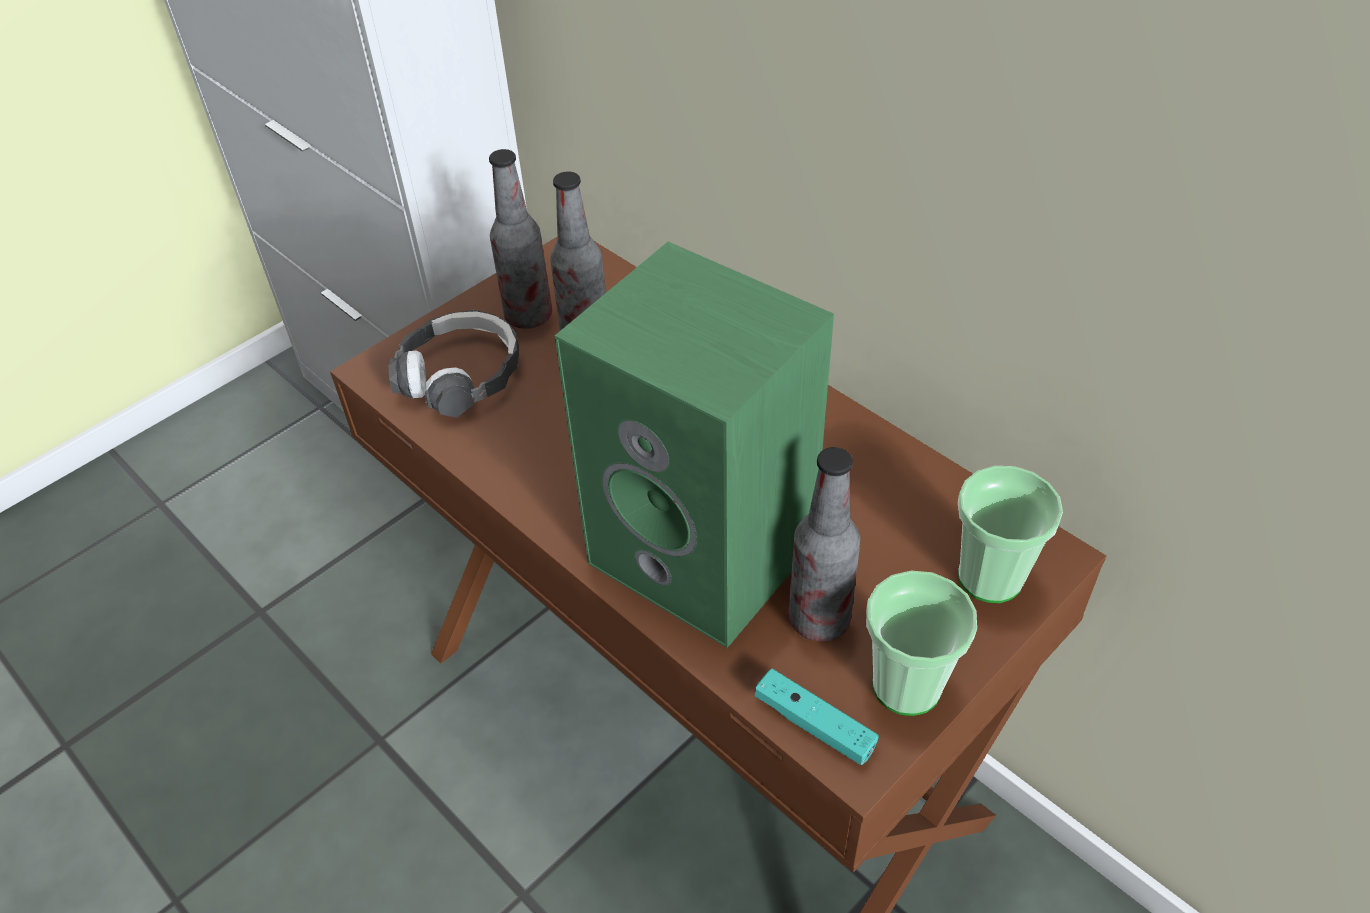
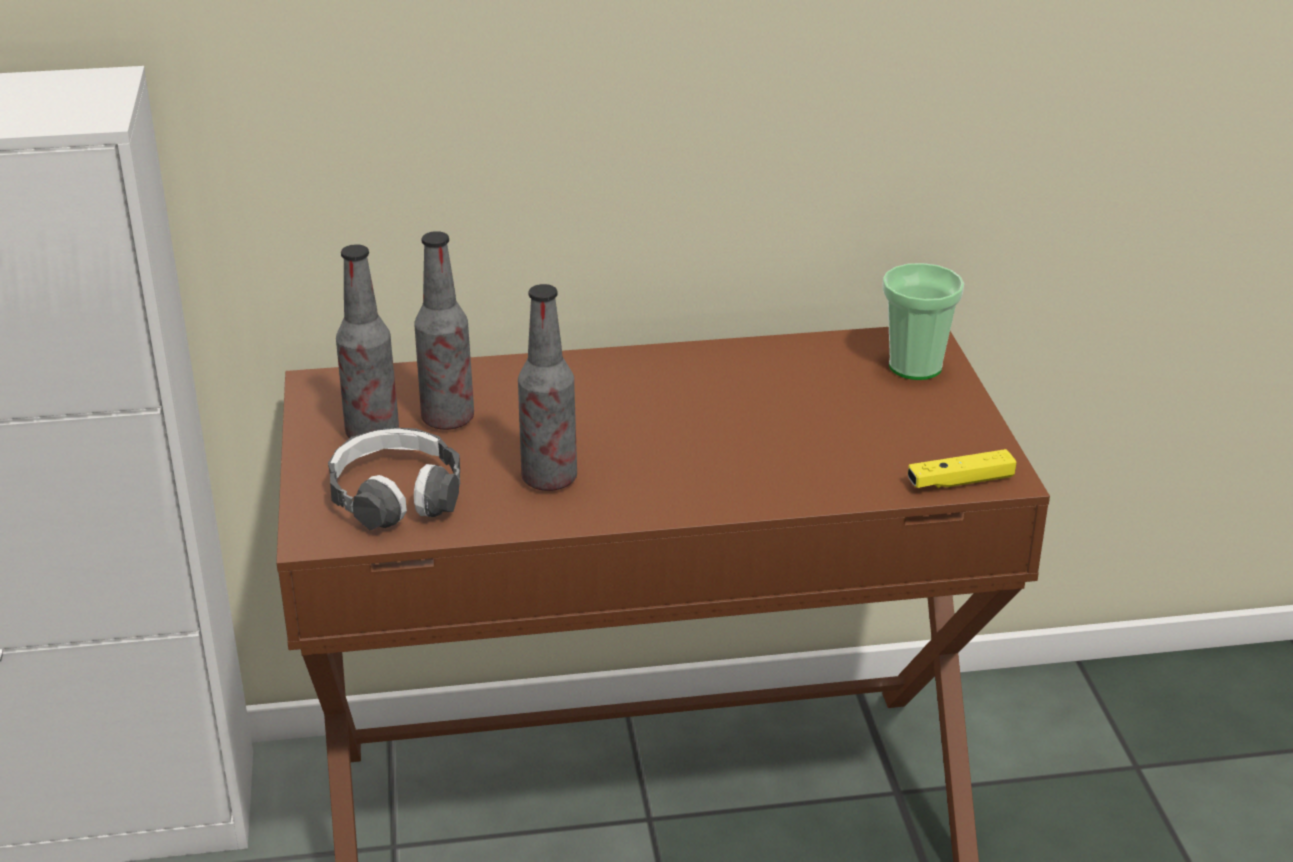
camera: 55 degrees left, 15 degrees down
(708, 553) = (760, 459): green speaker -> none
(814, 724) = (960, 481): turquoise game controller -> yellow game controller
(819, 619) = (875, 442): bottle -> bottle (549, 479)
(906, 685) = (967, 435): cup -> none

